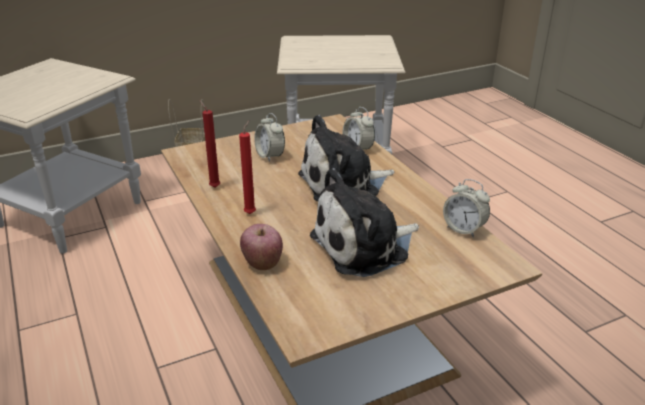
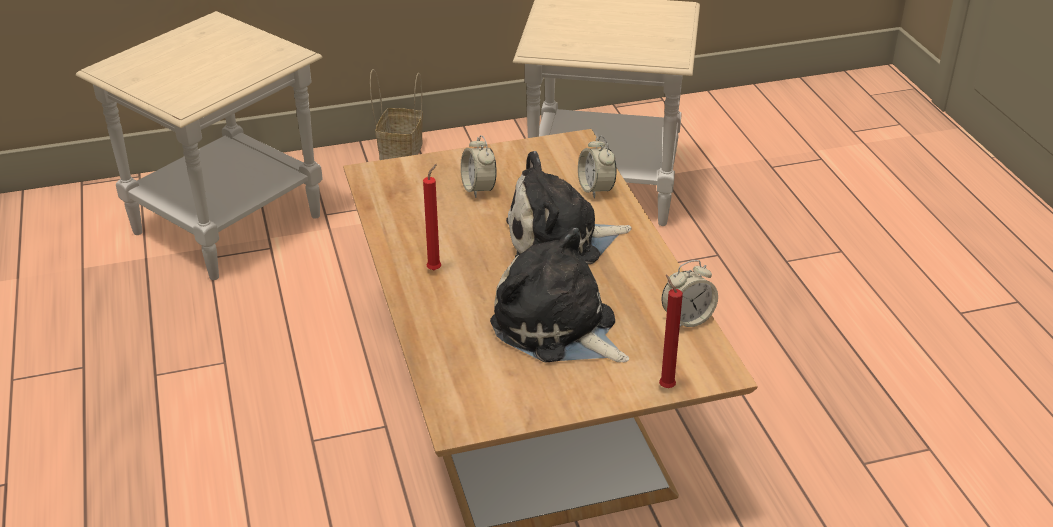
camera: 10 degrees right, 5 degrees up
(213, 187) = (398, 228): red candle -> red candle (665, 386)
(262, 263) = (434, 335): apple -> none
(365, 246) = (558, 328): plush toy -> plush toy turned 60 degrees clockwise
(464, 229) = (687, 319): alarm clock -> alarm clock turned 75 degrees counterclockwise

